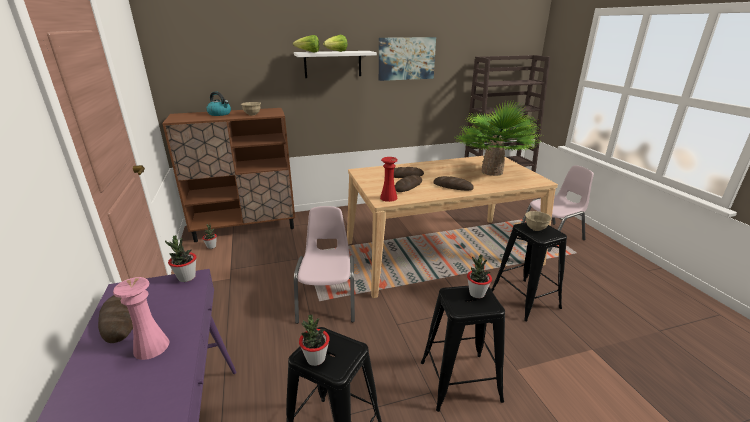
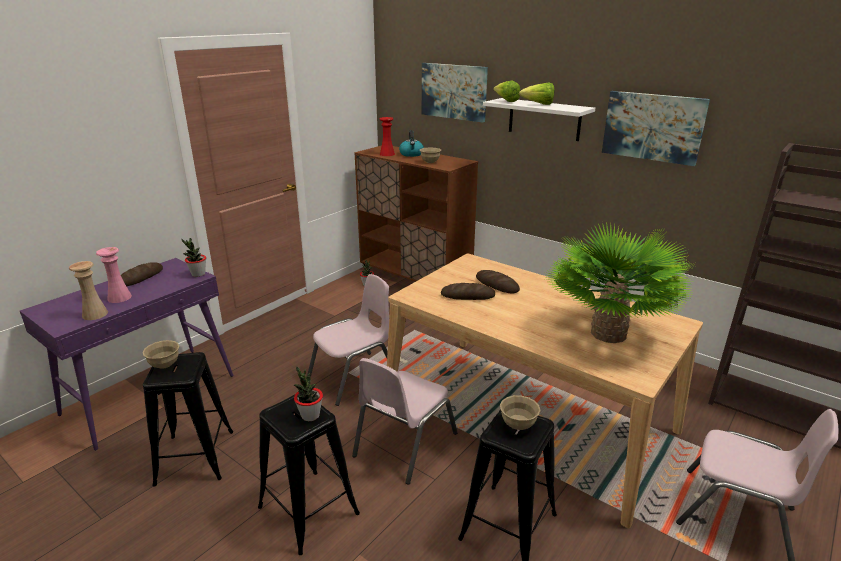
camera: 55 degrees right, 0 degrees up
(169, 377) = (95, 314): none -> beige vase
(245, 51) = (454, 91): none -> picture
(315, 358) = (164, 365): potted plant -> beige bowl
(388, 198) = (420, 295): red vase -> red vase (387, 154)
(426, 308) = (404, 444): none -> pink chair
(453, 186) = (508, 320): bread -> none

